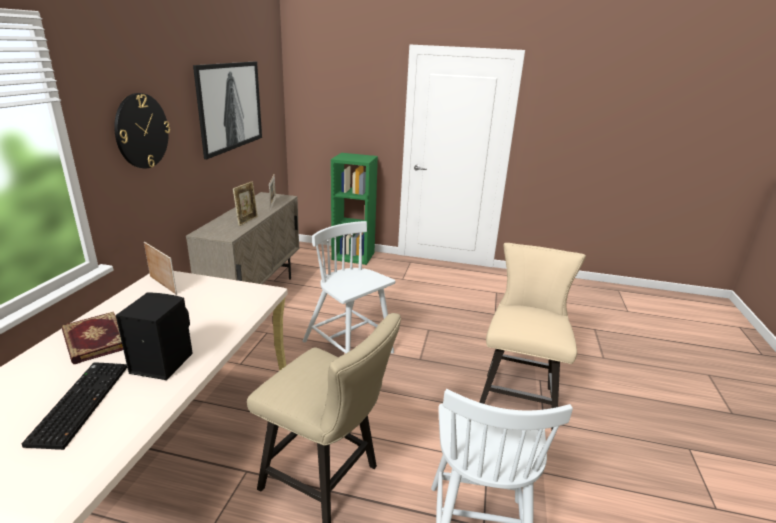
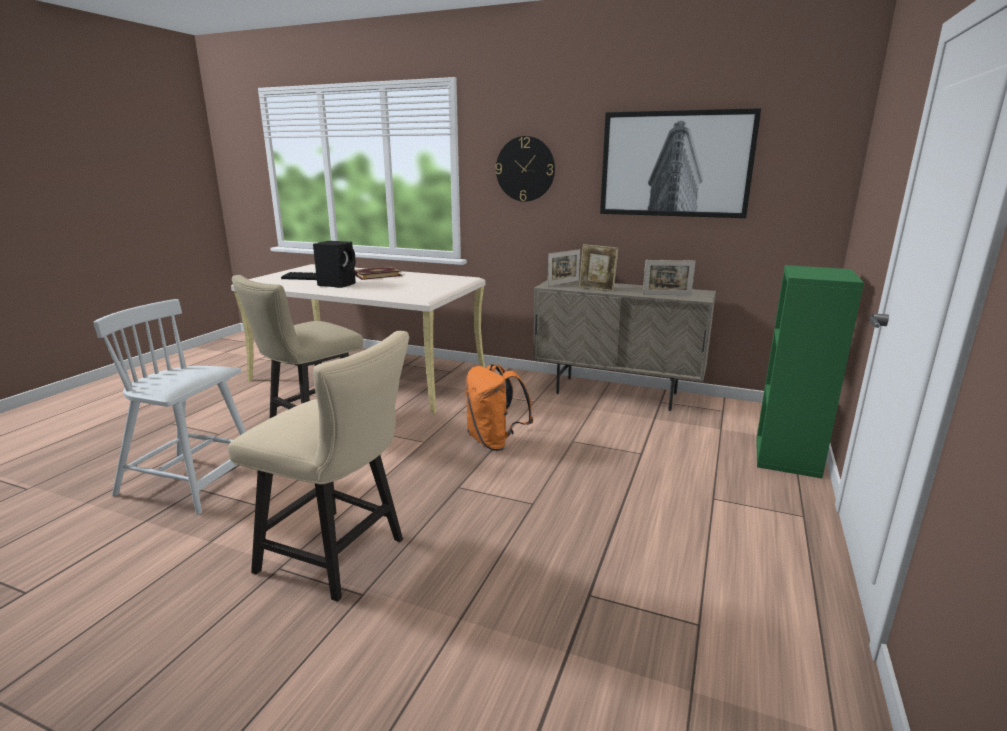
camera: 100 degrees right, 5 degrees down
(163, 285) = (446, 279): picture frame -> picture frame (563, 283)
(348, 348) = (495, 442): white chair -> orange backpack

